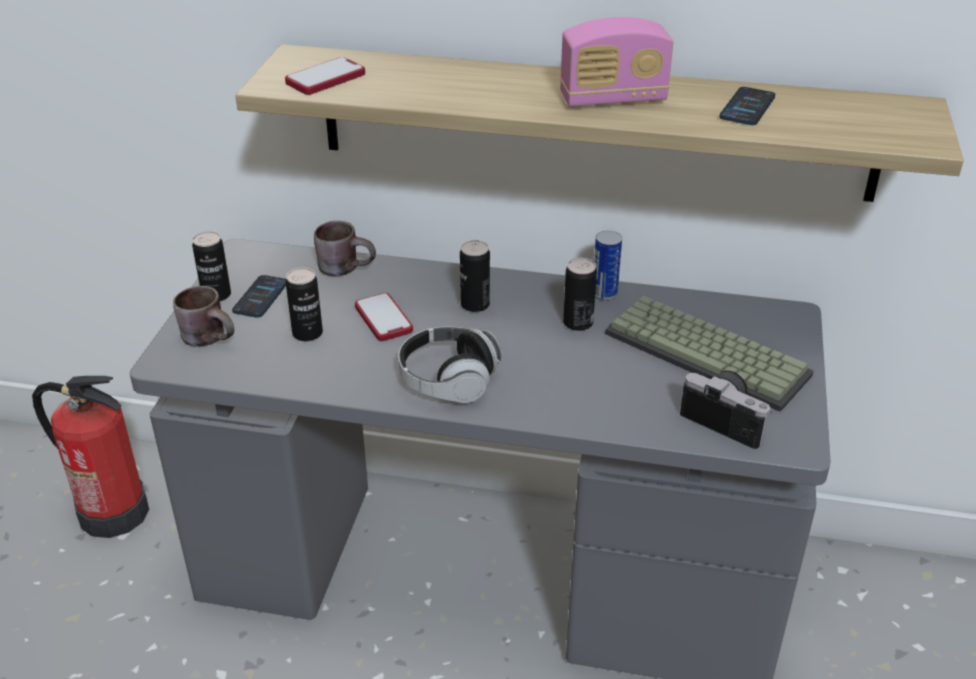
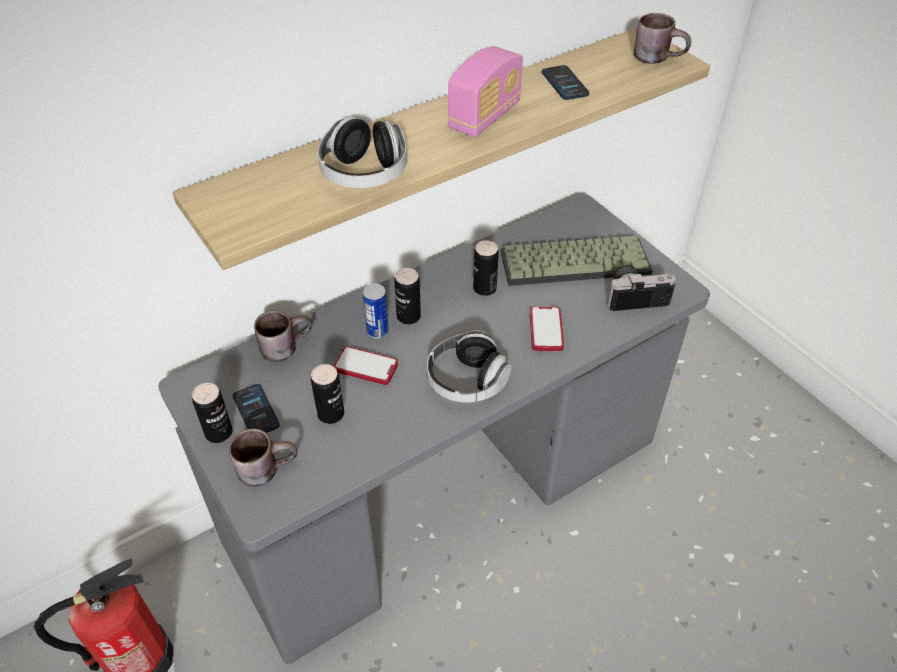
camera: 45 degrees left, 10 degrees up
(325, 78) = (268, 204): phone -> phone (546, 330)
(431, 92) = (364, 174): none -> headphones
(604, 294) = (472, 258): can -> can (377, 332)
(906, 129) = (658, 57): none -> brown mug

